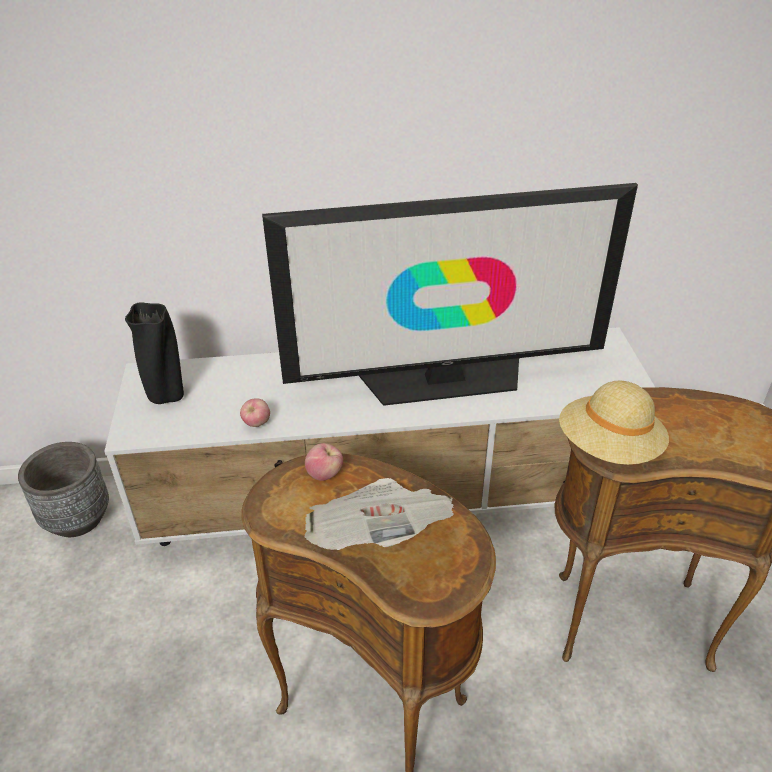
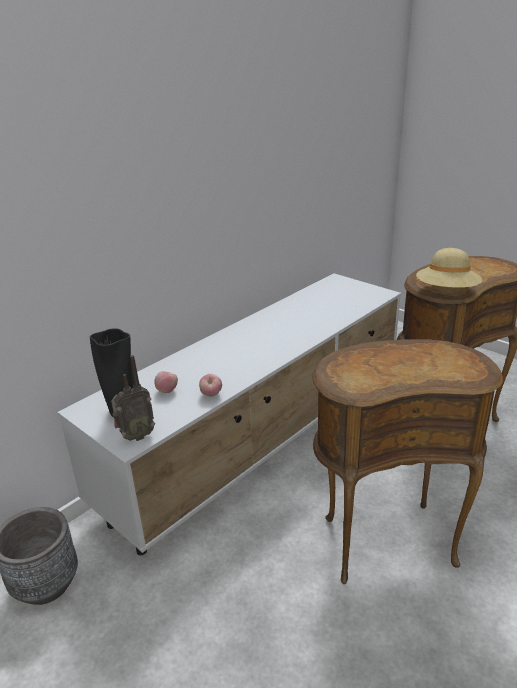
camera: 40 degrees left, 10 degrees down
(143, 429) = (135, 436): none -> radio
(325, 474) = (348, 360): apple -> apple (167, 390)
(378, 538) = (420, 368): newspaper -> none
(444, 379) = (286, 327): television -> none

